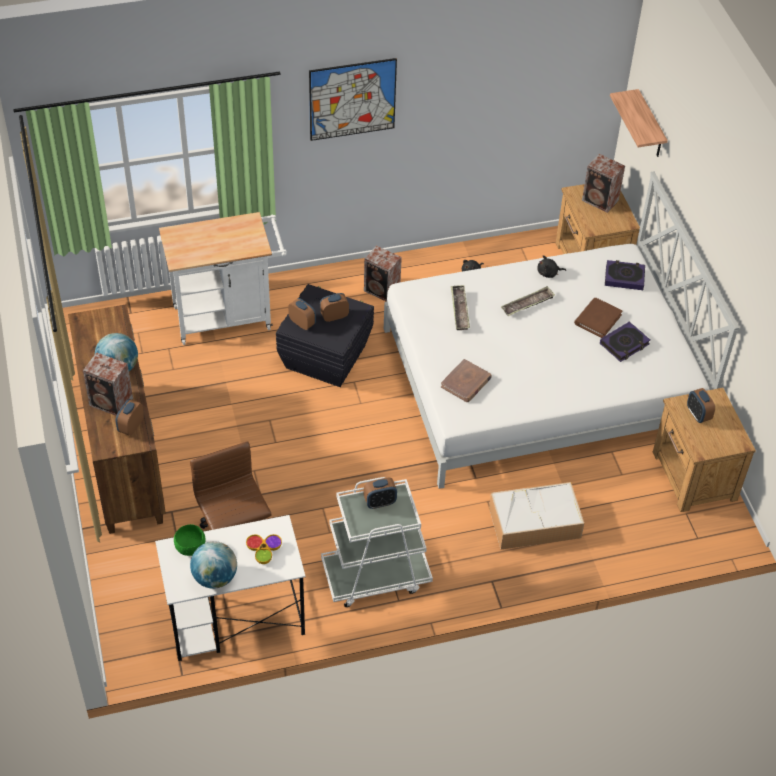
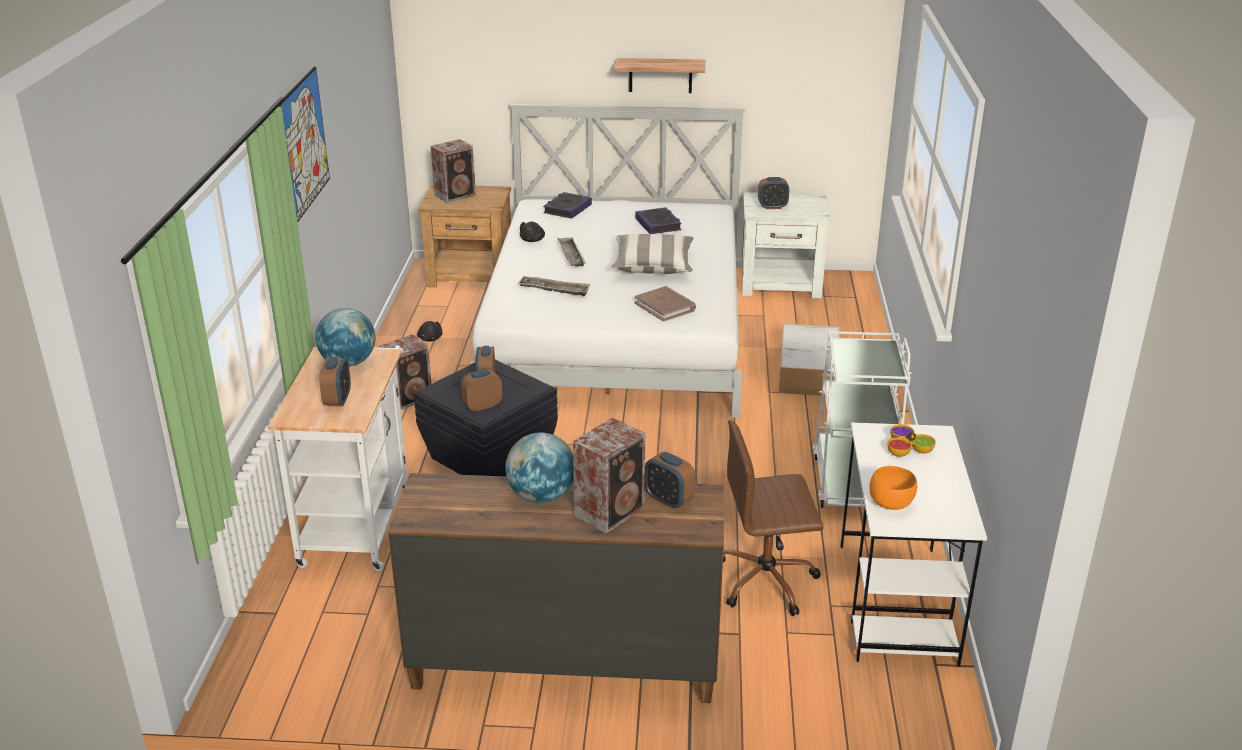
camera: 70 degrees left, 20 degrees down
(191, 548) = (891, 503): green bowl -> orange bowl
(215, 577) = (946, 491): globe -> globe (348, 363)
(380, 502) = (853, 357): alarm clock -> alarm clock (337, 400)
(537, 359) = (652, 266): none -> pillow
(597, 319) = (615, 230): brown book -> none
(650, 126) = (471, 71): shelf -> shelf (660, 75)
(693, 477) = (781, 284): brown nightstand -> white nightstand

